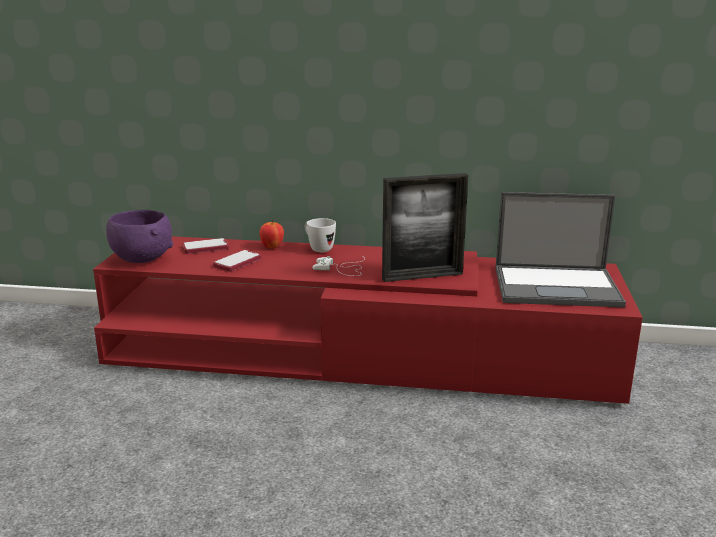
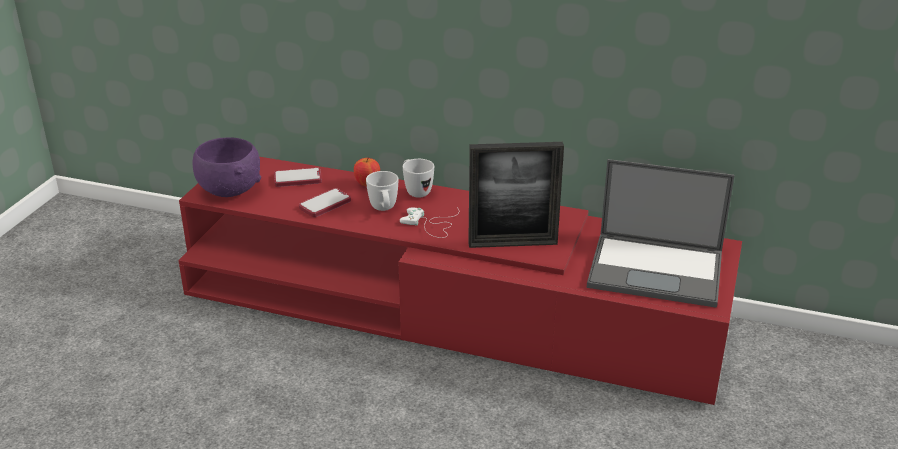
camera: 10 degrees right, 10 degrees up
(294, 262) = (384, 210): none -> white mug

